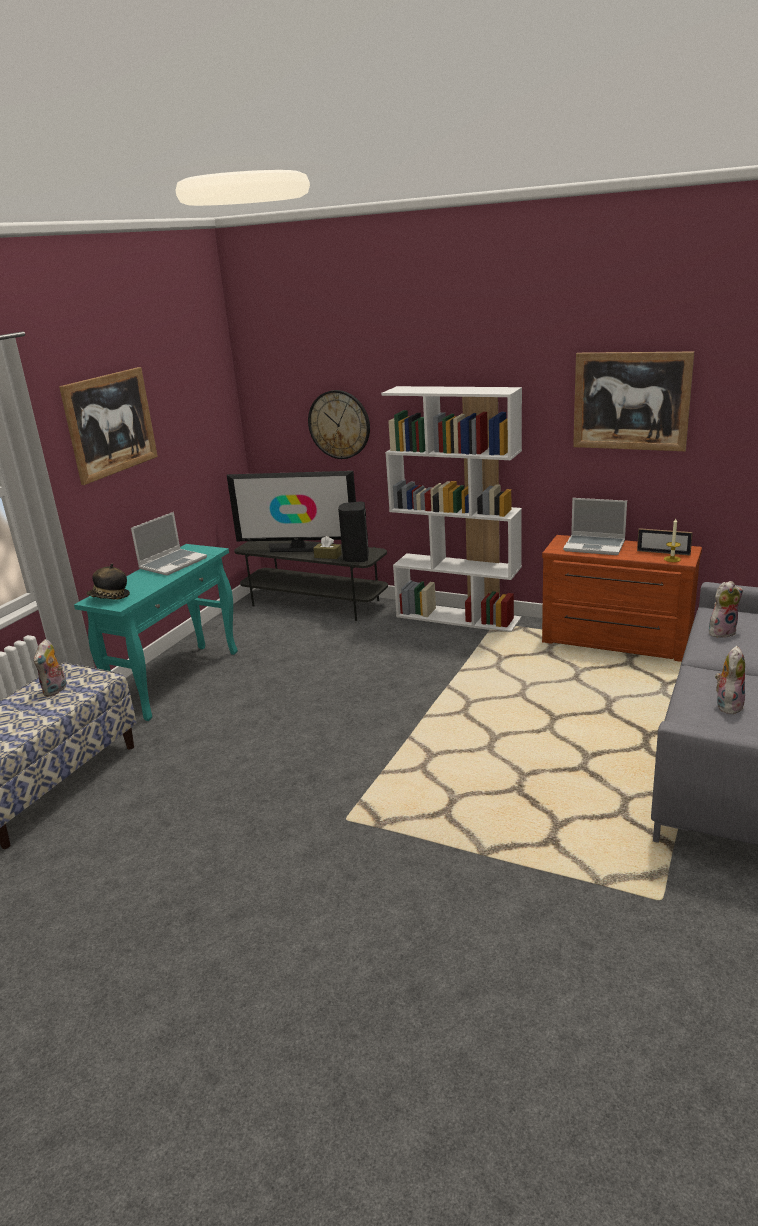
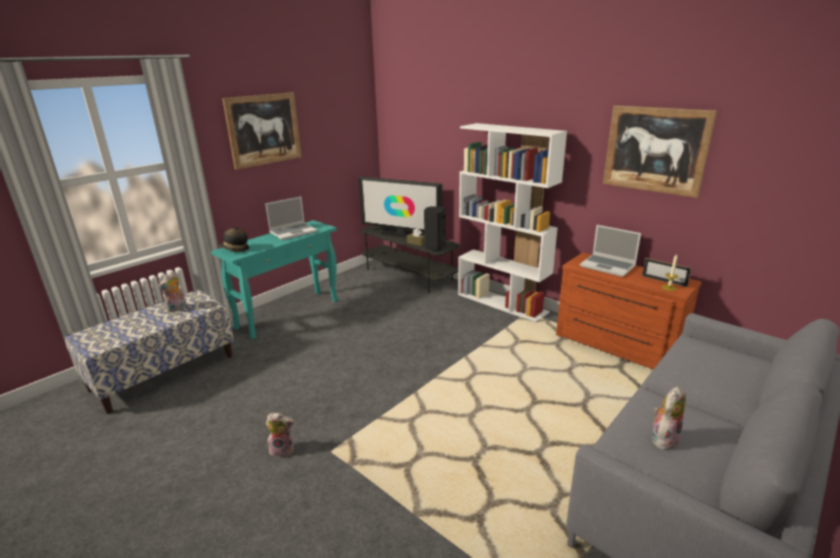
camera: 15 degrees right, 0 degrees up
(339, 424) = (437, 149): wall clock -> none
(721, 632) = (690, 362): plush toy -> plush toy (283, 450)

